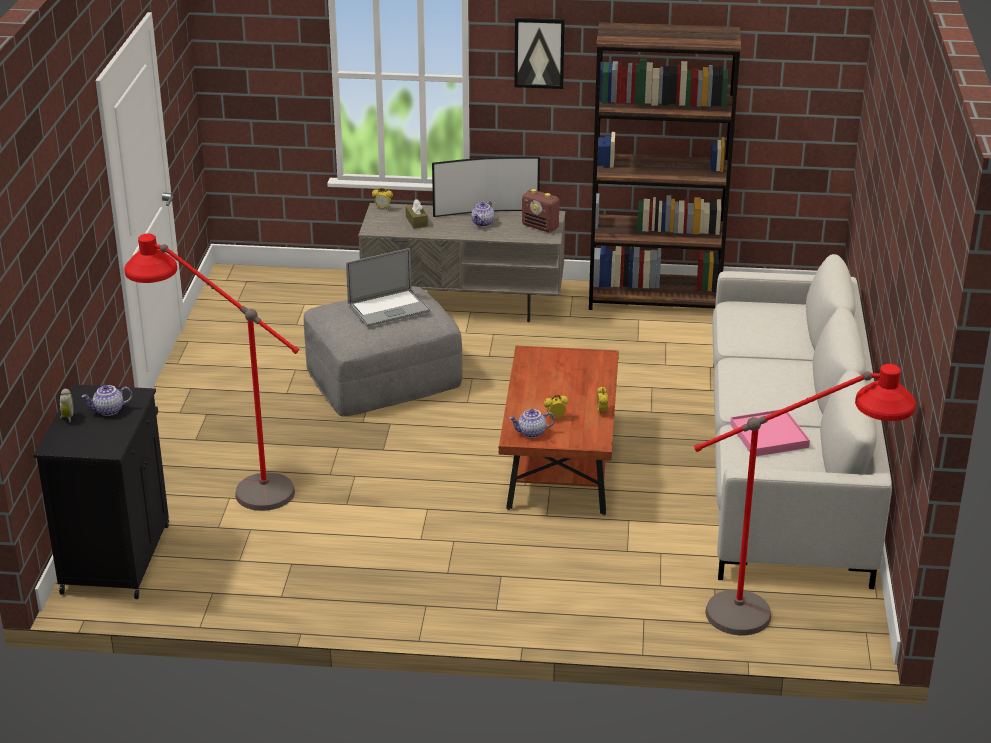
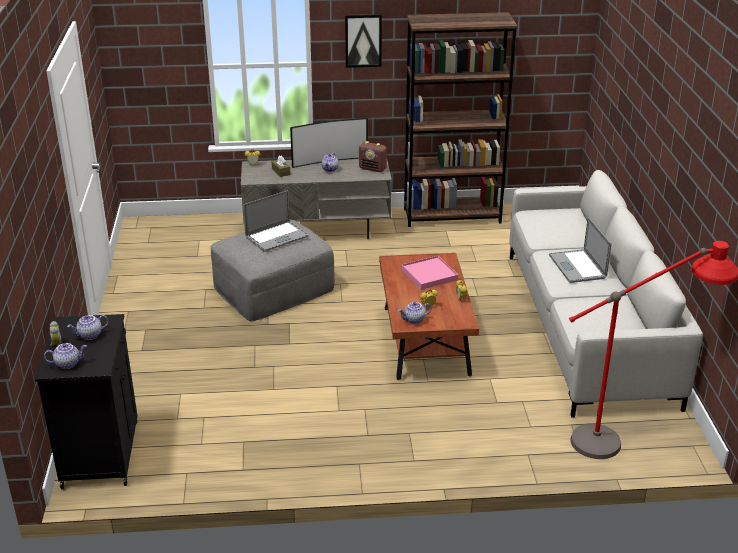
camera: 10 degrees left, 0 degrees up
(75, 441) = (68, 363): none -> teapot
(228, 483) = (176, 382): red floor lamp -> none
(768, 436) = (592, 305): pink tray -> pink tray (429, 275)
(769, 383) = (577, 266): none -> laptop

